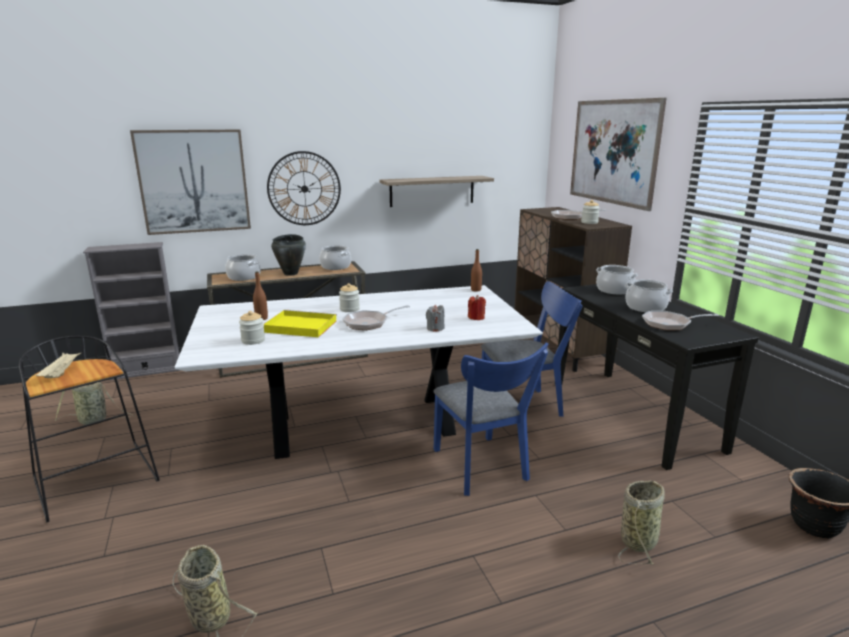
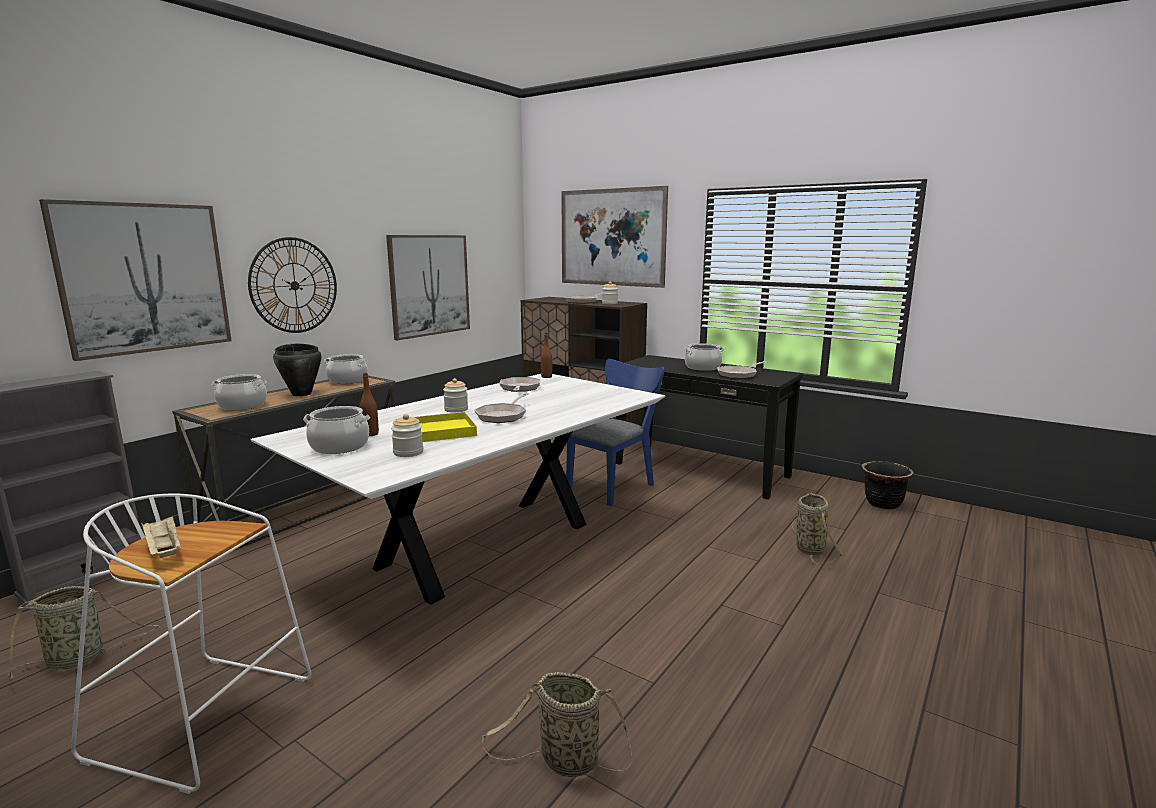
camera: 35 degrees left, 5 degrees down
(98, 482) = (207, 717): black stool -> white stool
(431, 298) = (520, 388): none -> frying pan
(432, 191) = (429, 285): shelf -> picture
(435, 328) = (575, 408): grey candle -> none
(476, 317) = (592, 395): red candle -> none
(482, 468) = (644, 542): blue chair -> none
(614, 290) = (658, 360): cooking pot -> cooking pot (340, 446)

